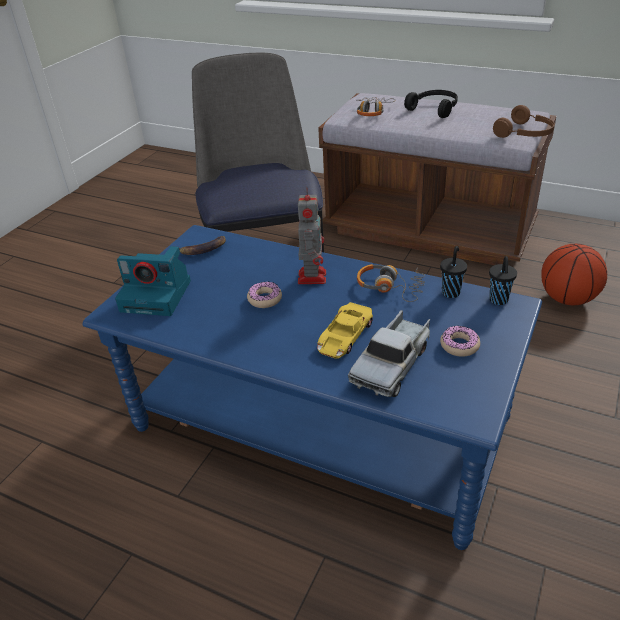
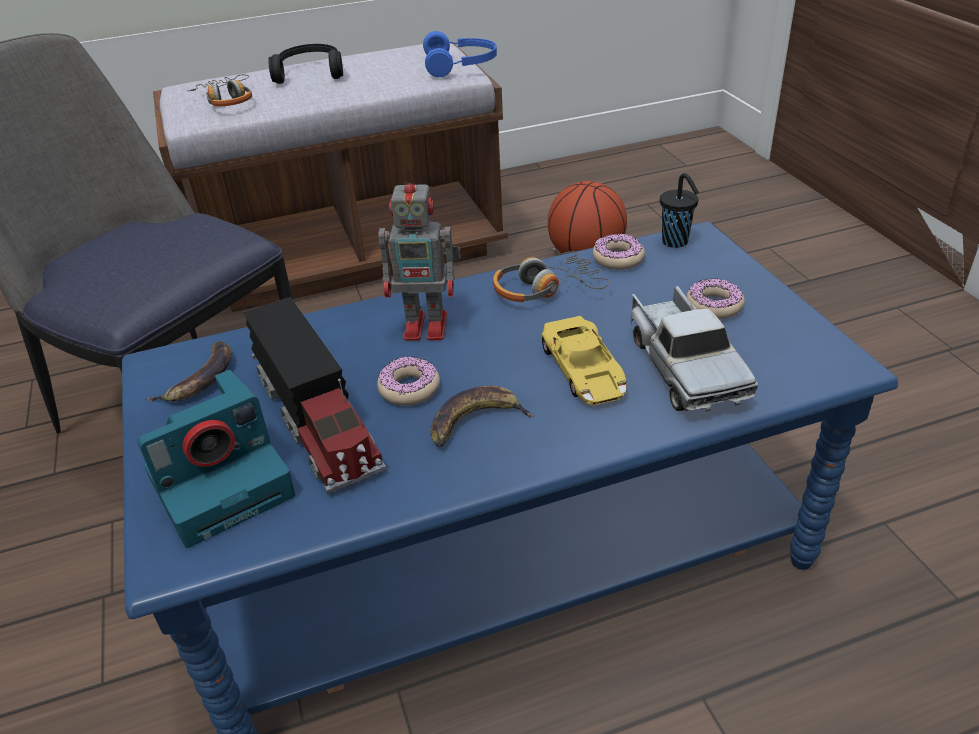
camera: 45 degrees left, 0 degrees up
(216, 291) = (317, 420): none -> toy truck
(267, 329) = (475, 422): none -> banana
(312, 276) = (428, 326): toy robot -> toy robot turned 135 degrees clockwise
(451, 292) = (618, 259): black cup -> donut
(525, 133) = (461, 65): brown headphones -> blue headphones

